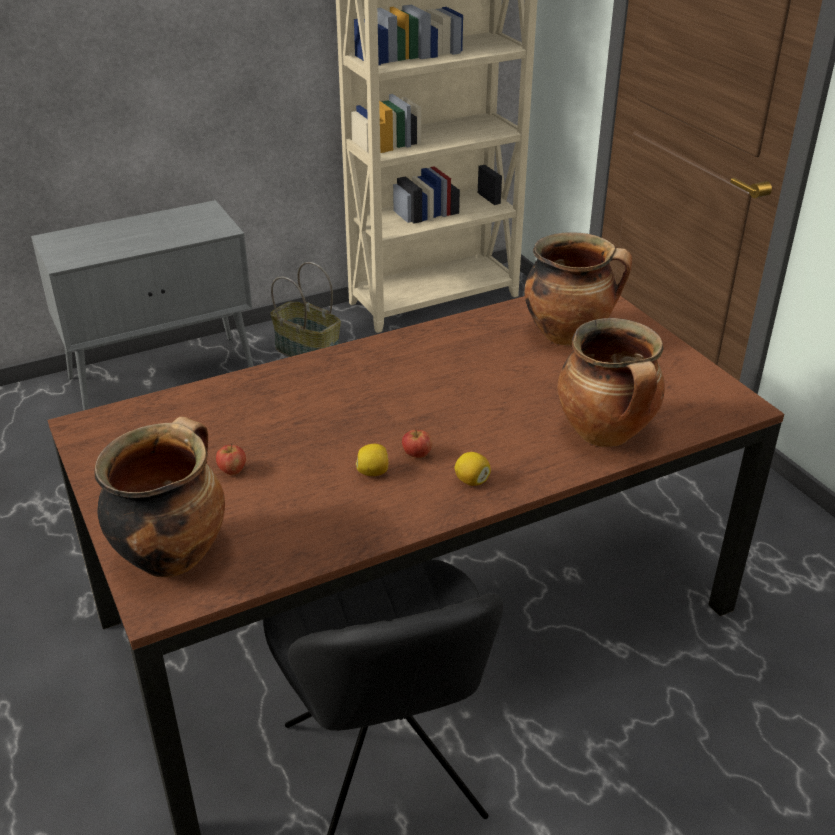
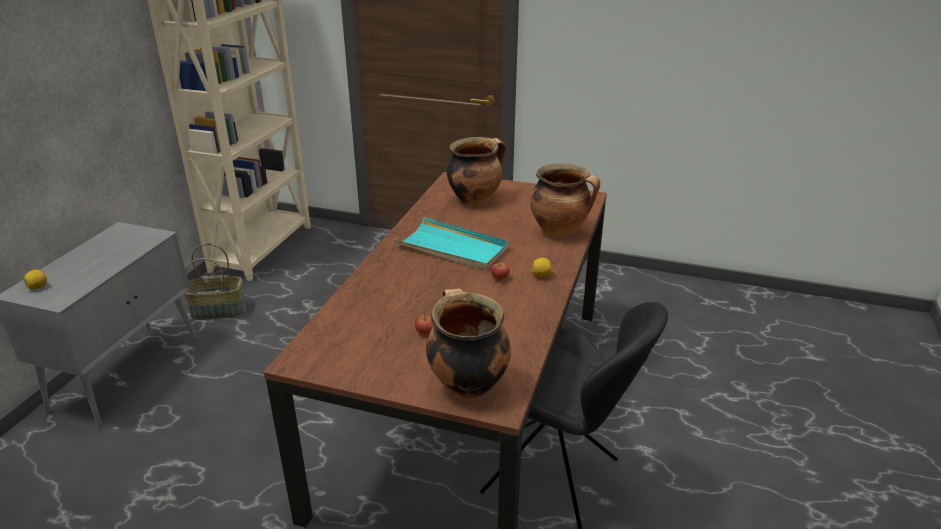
camera: 45 degrees left, 5 degrees down
(373, 472) = (494, 296): lemon -> lemon (38, 287)
(432, 385) = (452, 248): none -> turquoise tray

